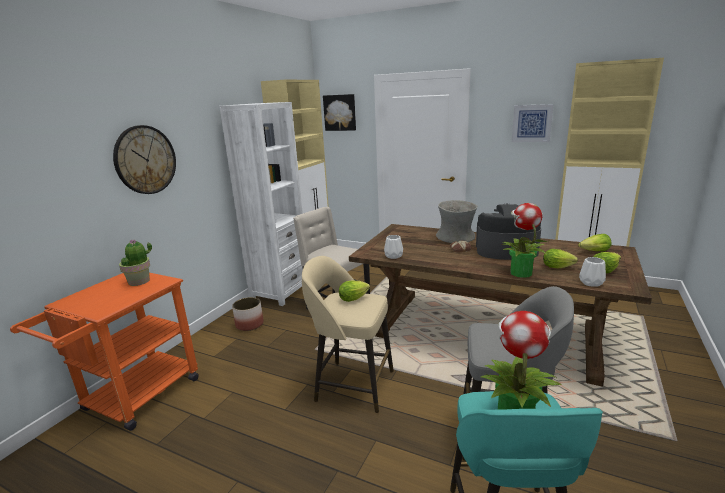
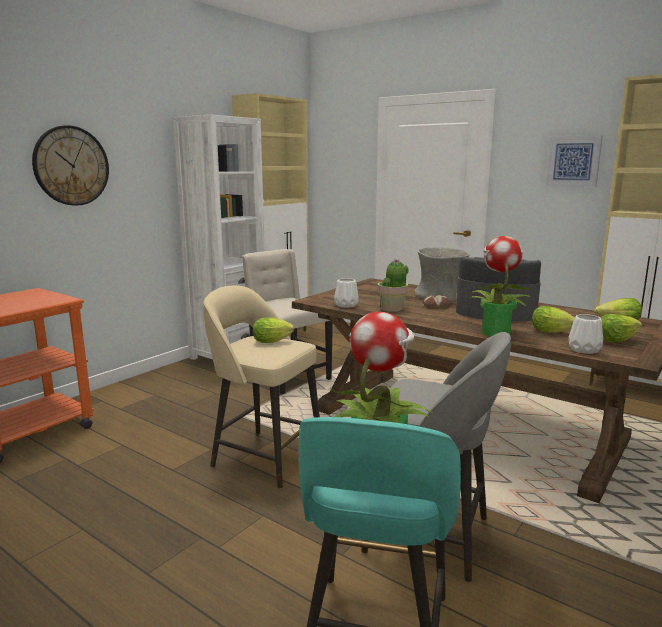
camera: 10 degrees right, 5 degrees down
(139, 281) = (37, 297): potted plant -> potted plant (392, 308)
(249, 324) = (176, 383): planter -> none
(340, 112) = (336, 144): picture -> none

